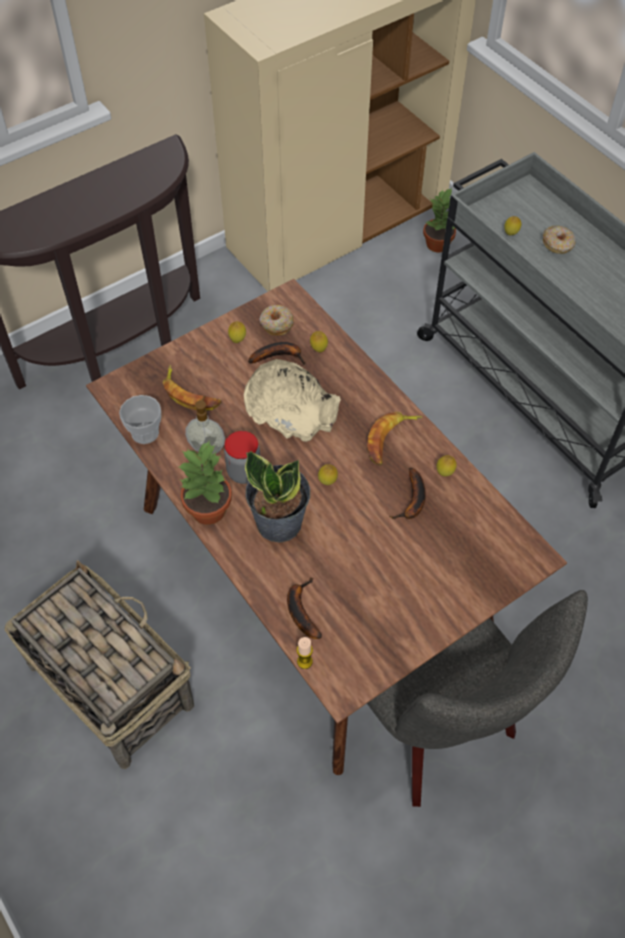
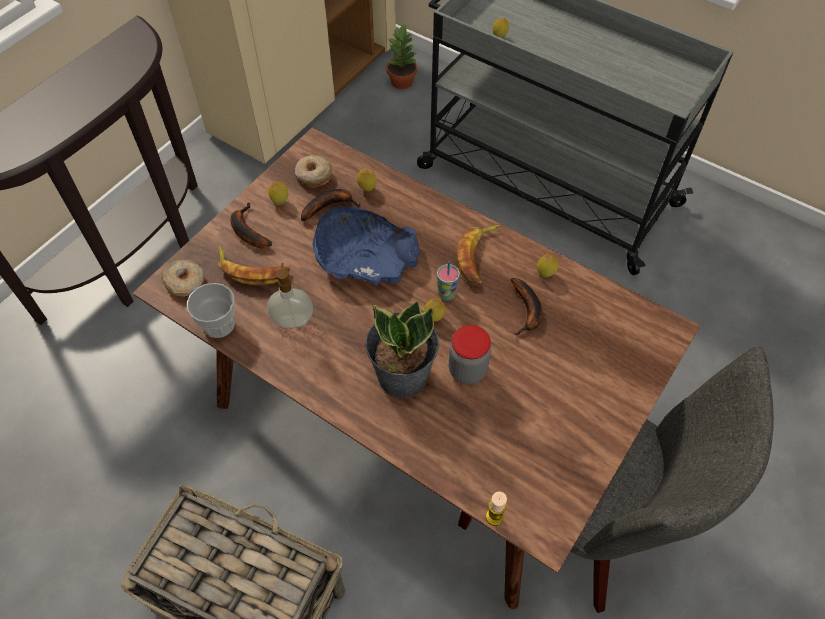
camera: 20 degrees left, 0 degrees up
(209, 510) = (323, 386): potted plant -> none
(244, 472) = (343, 334): jar -> jar (467, 370)
(290, 411) = (364, 257): beige bowl -> blue bowl
(301, 610) = (466, 462): banana -> banana (247, 231)
(348, 465) = (446, 294): none -> cup
(558, 244) = (546, 36): donut -> donut (185, 282)

